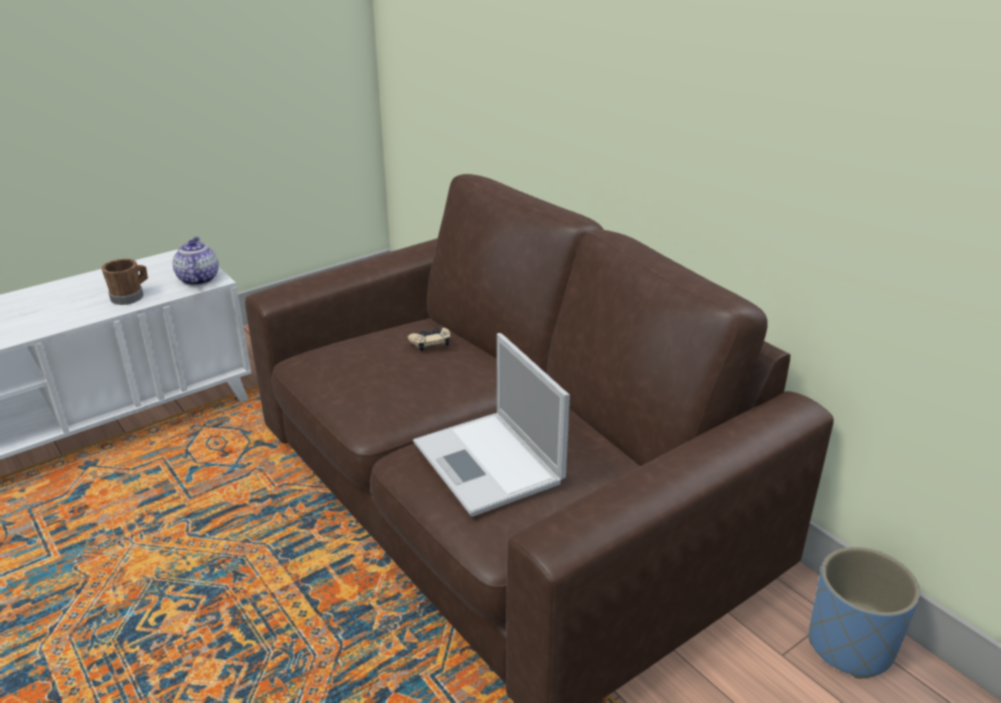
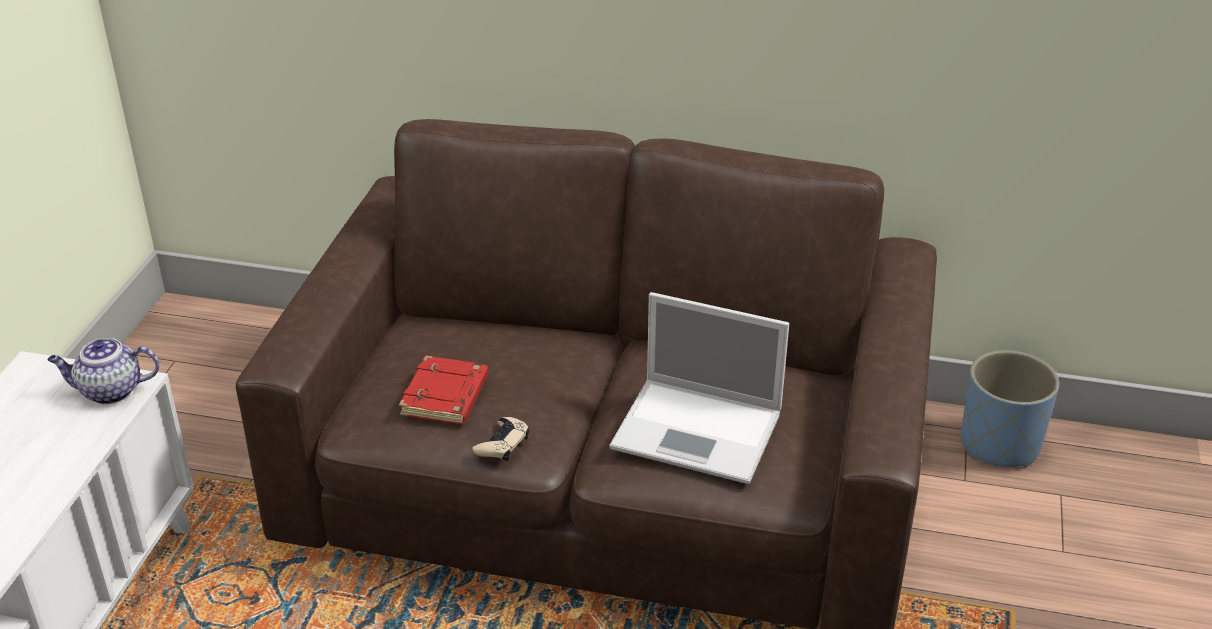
camera: 40 degrees left, 5 degrees up
(131, 296) = (56, 454): brown mug -> none
(198, 279) = (109, 391): teapot -> teapot turned 45 degrees counterclockwise
(365, 365) = (446, 397): none -> red book
(430, 342) = (470, 340): beige game controller -> beige game controller (502, 444)

